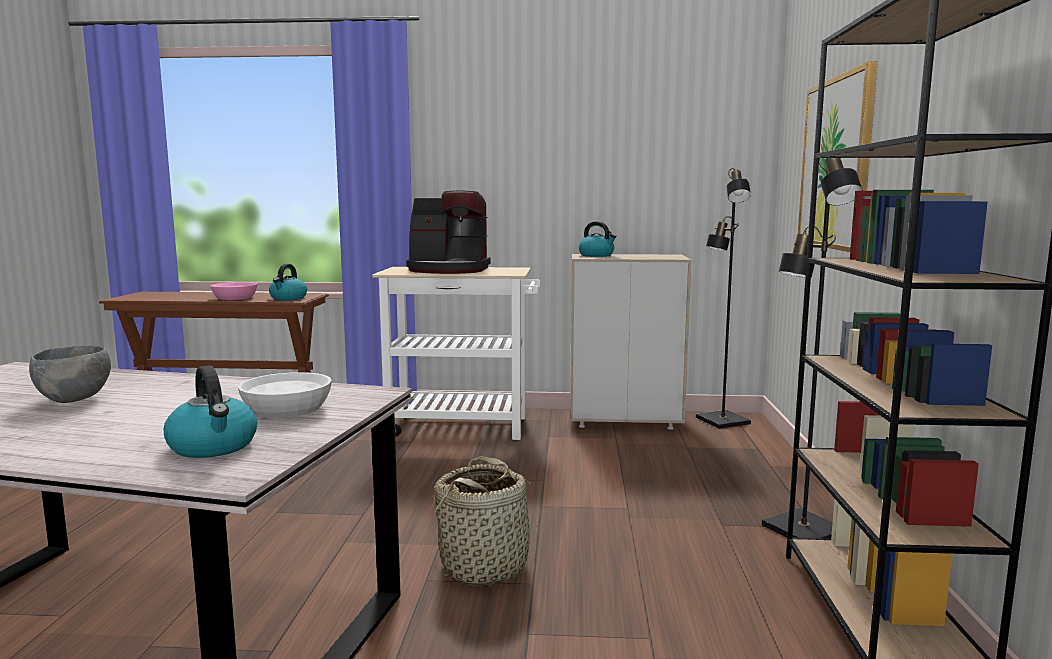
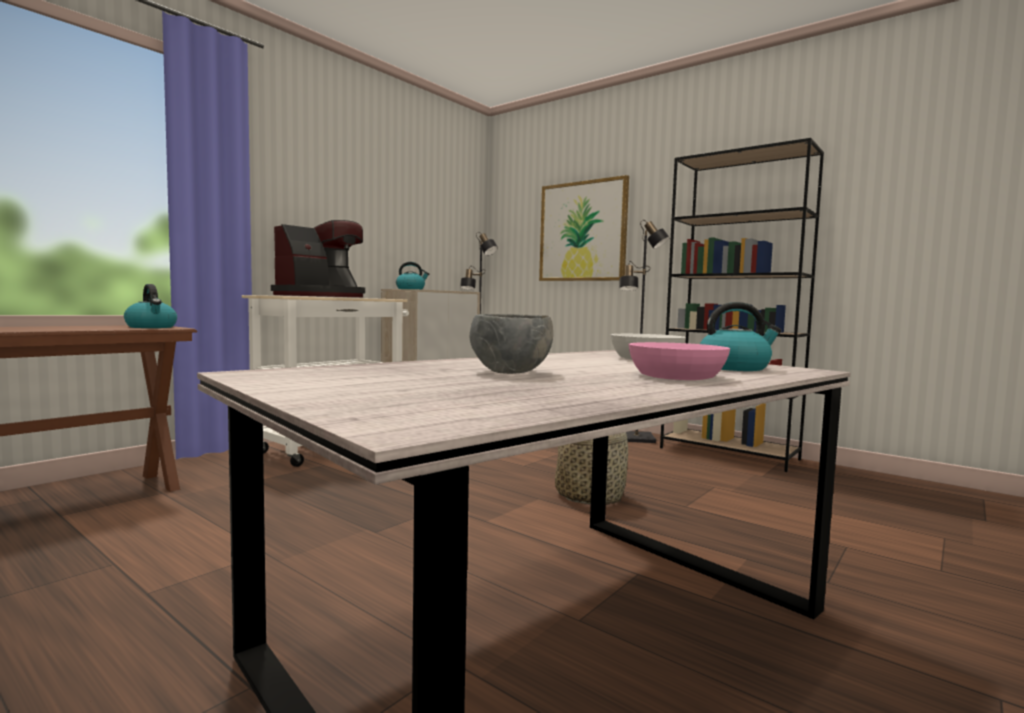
camera: 55 degrees left, 5 degrees down
(234, 298) = (69, 328): pink bowl -> pink bowl (676, 376)

